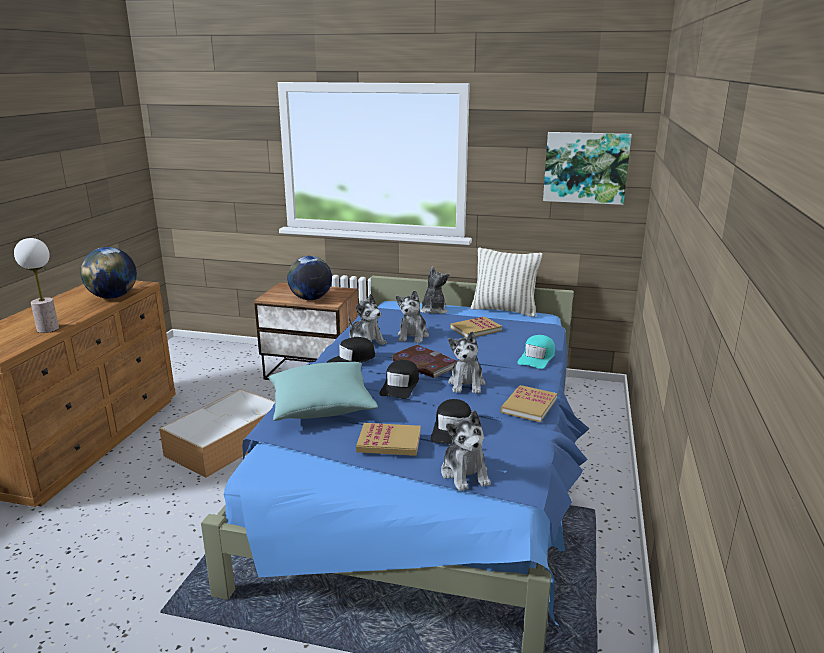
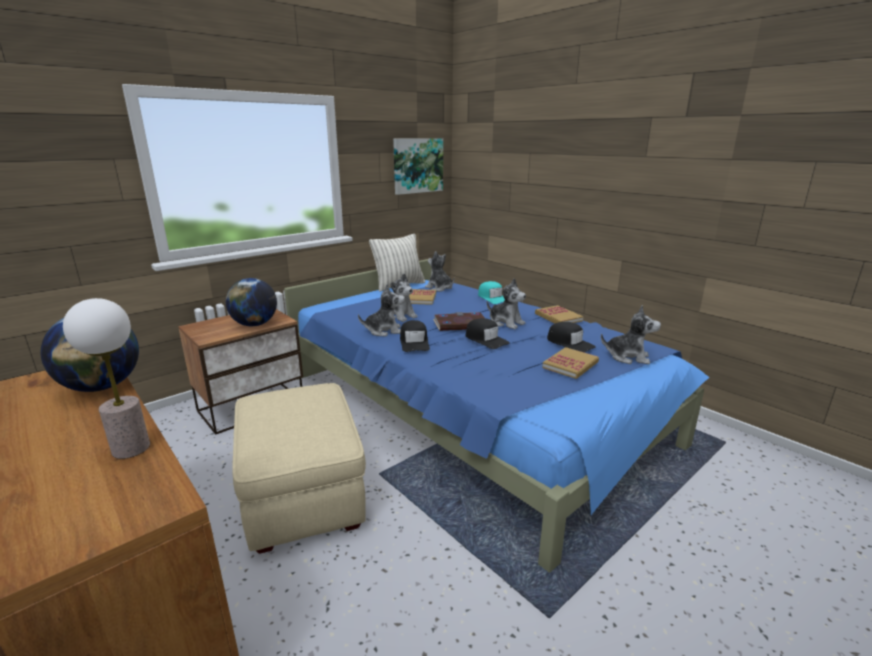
camera: 55 degrees left, 0 degrees up
(227, 442) = (302, 492): storage box -> beige ottoman
(321, 406) = (482, 373): turquoise pillow -> none
(433, 311) = (361, 300): plush toy -> plush toy (439, 288)

